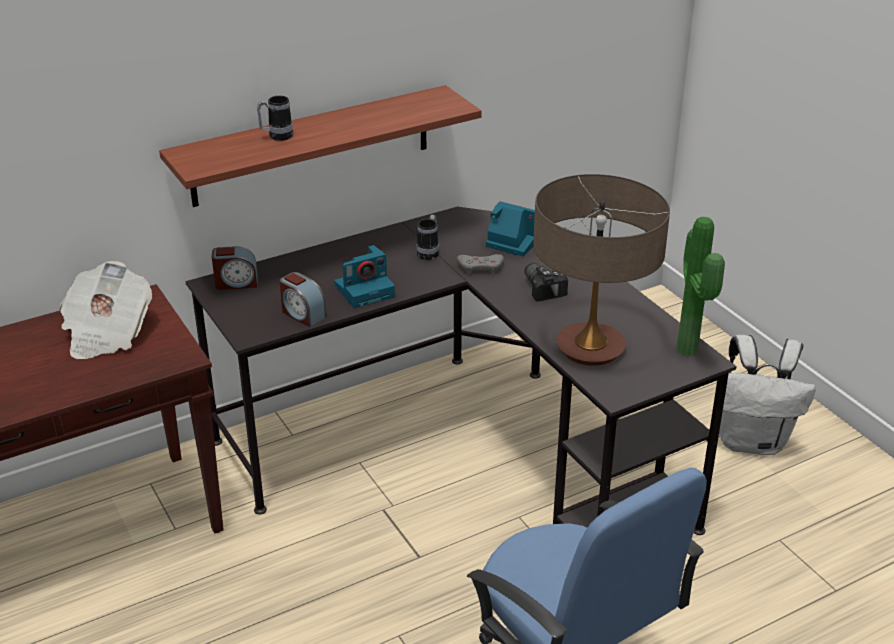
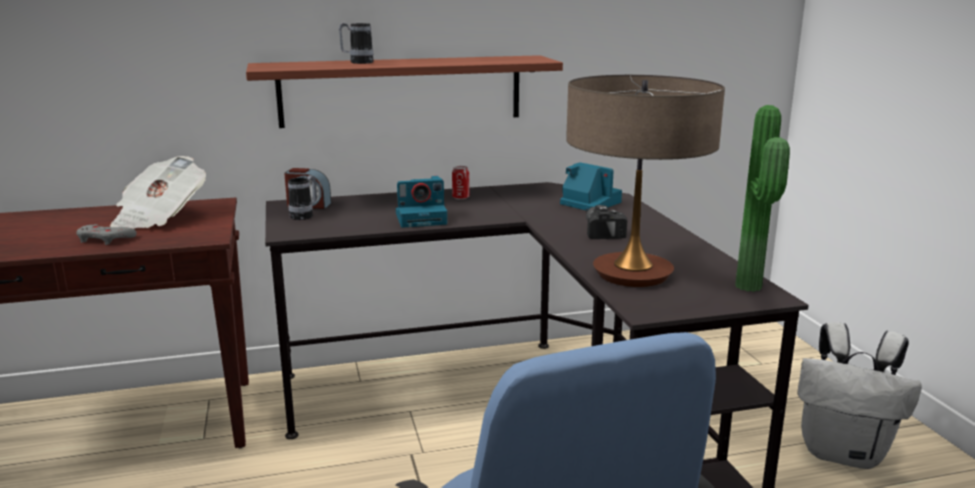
camera: 15 degrees right, 15 degrees down
(302, 314) = (349, 226): alarm clock -> none
(384, 248) = (460, 197): none -> can
(429, 253) = (502, 203): mug -> mug (305, 215)
(480, 267) = (546, 214): grey game controller -> grey game controller (105, 239)

